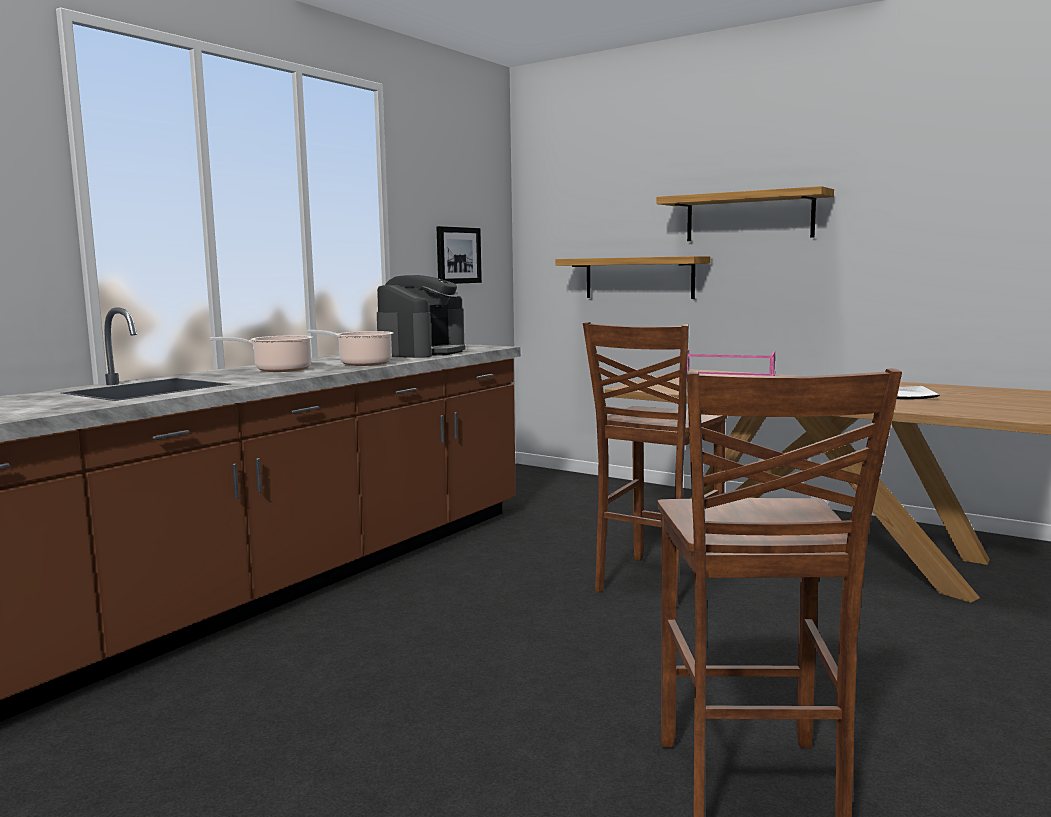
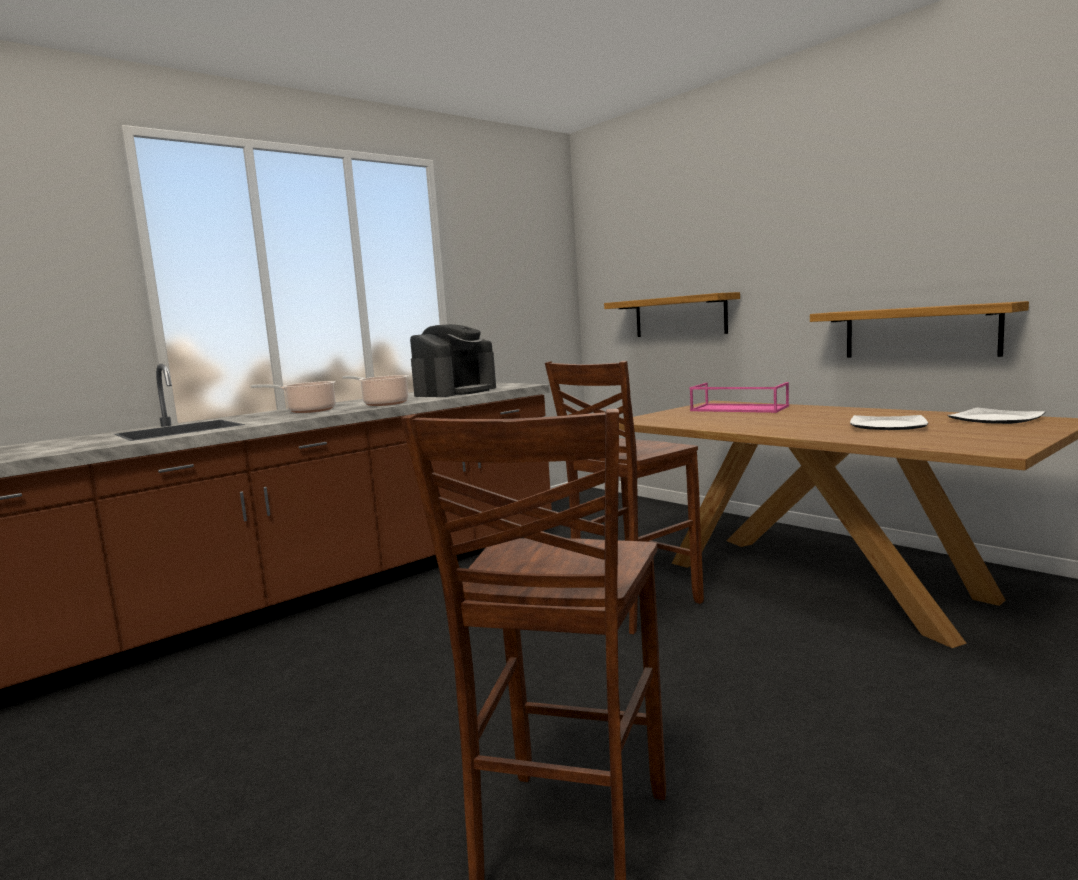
camera: 15 degrees right, 0 degrees up
(457, 255) = (518, 304): picture -> none
(749, 217) = (773, 251): shelf -> shelf (919, 332)
(985, 391) = (996, 419): none -> plate

